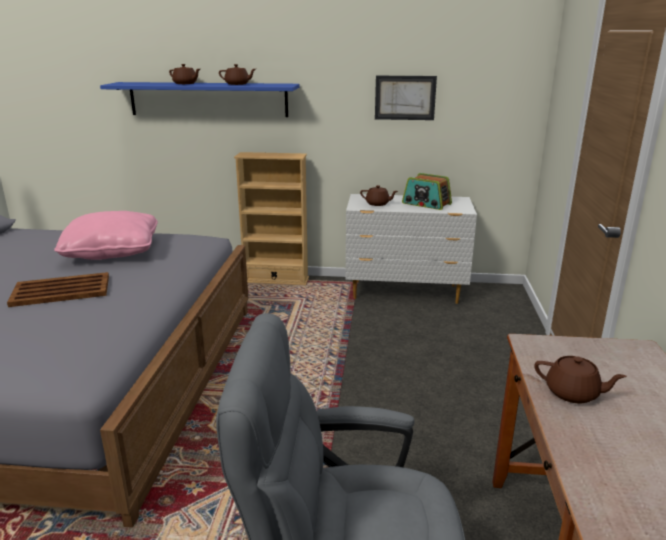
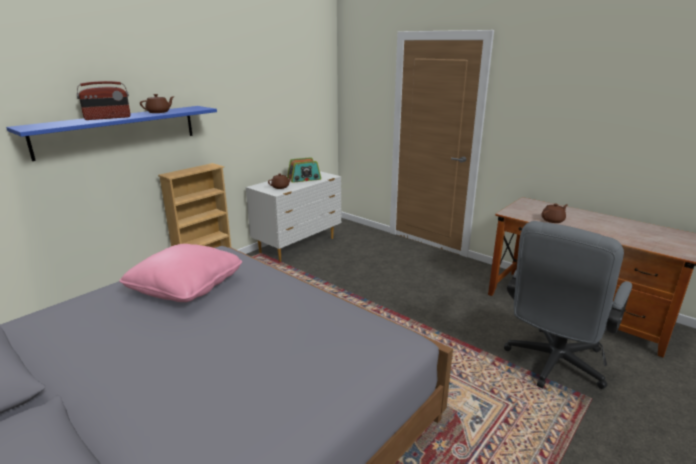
camera: 55 degrees left, 0 degrees up
(60, 290) = (243, 321): brown tray -> none
(185, 84) = (107, 118): brown teapot -> radio
(405, 97) = (268, 107): picture -> none

